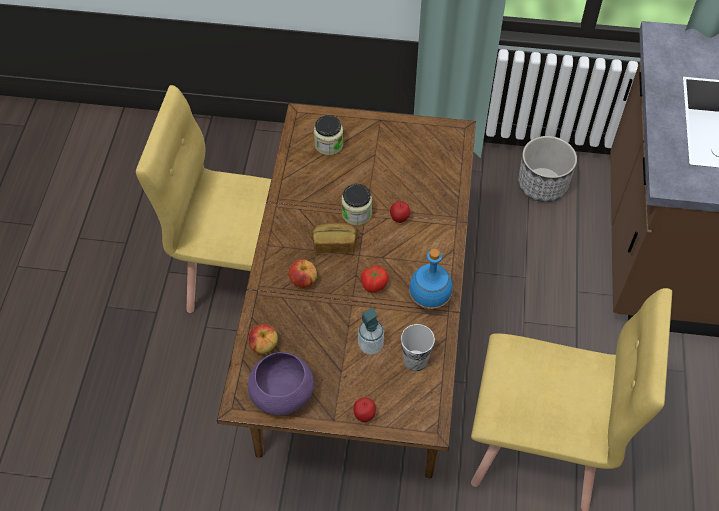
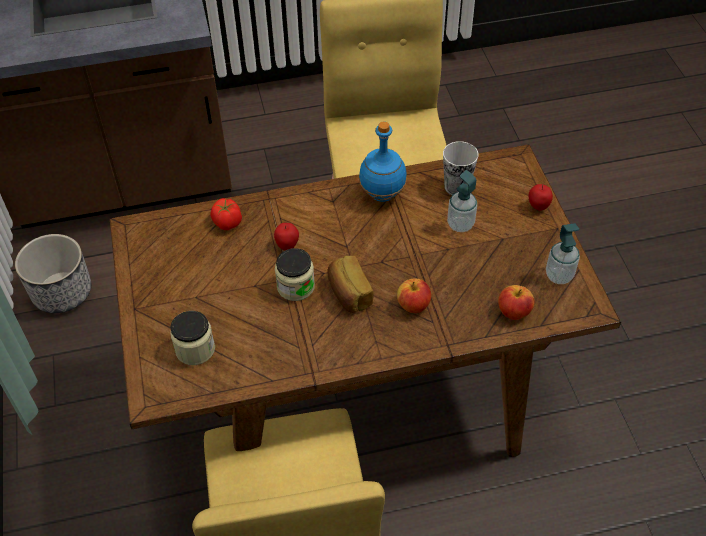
camera: 110 degrees left, 5 degrees down
(283, 395) = (559, 275): purple bowl -> soap dispenser
(373, 284) = (386, 243): tomato -> tomato (227, 223)

